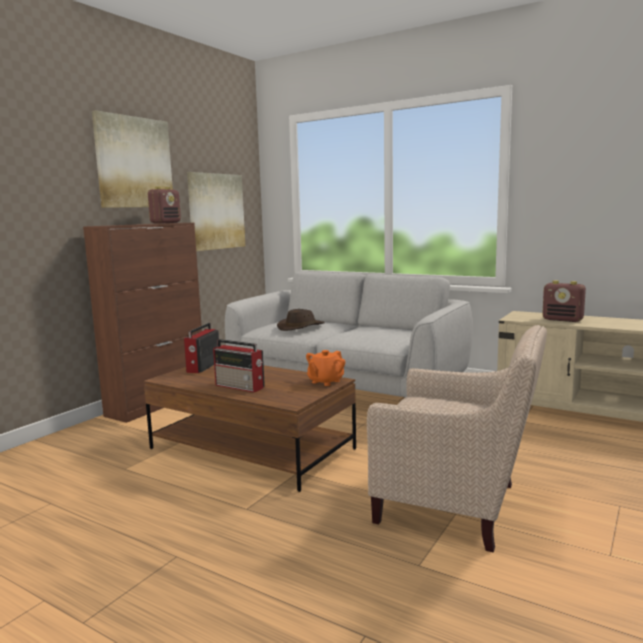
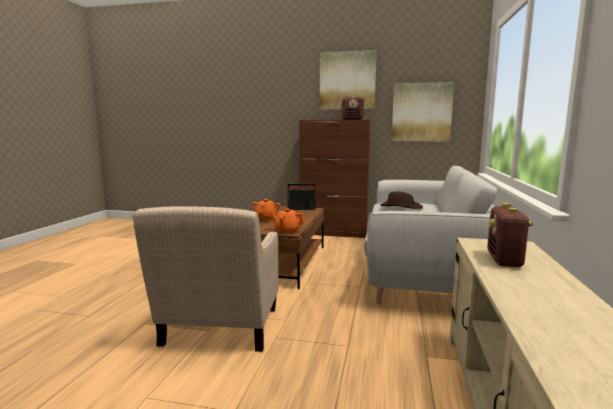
camera: 70 degrees right, 0 degrees up
(240, 386) = (266, 219): radio -> orange teapot

